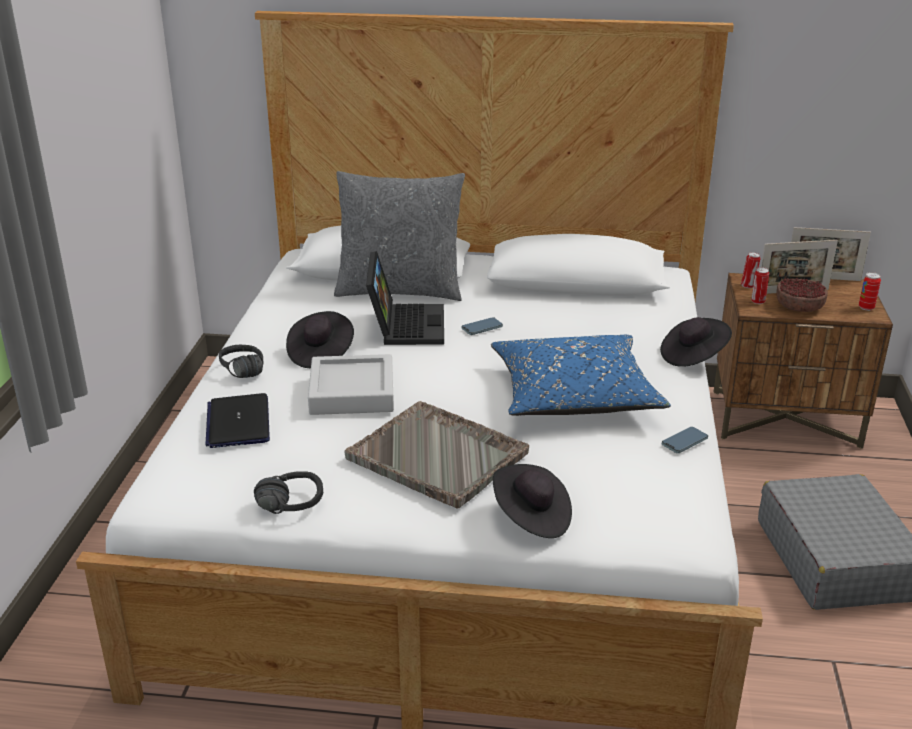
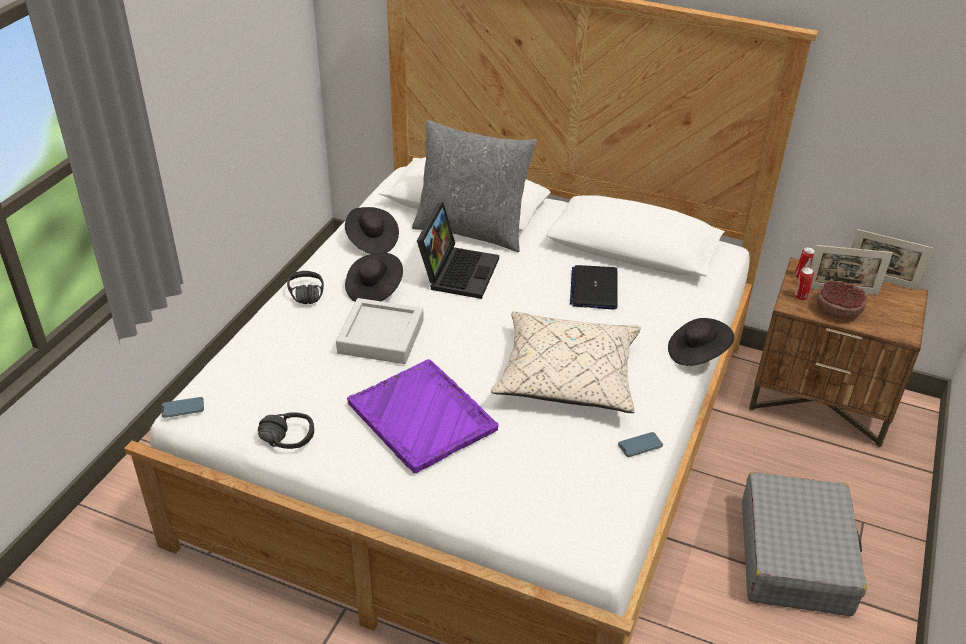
camera: 15 degrees right, 10 degrees up
(238, 422) = (278, 350): laptop -> laptop (594, 288)
(438, 457) = (422, 417): grey tray -> purple tray
(482, 328) = (523, 286): phone -> phone (183, 409)
(531, 517) = (470, 495): black hat -> black hat (371, 241)
(573, 395) = (567, 376): blue pillow -> beige pillow
(866, 308) = (904, 323): can -> none

